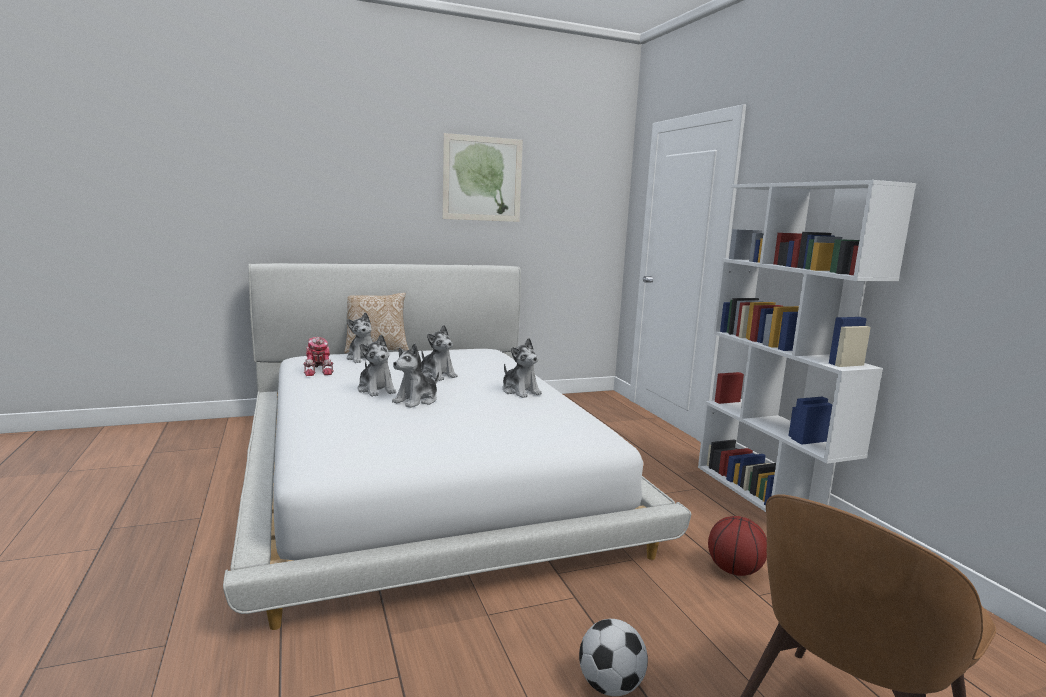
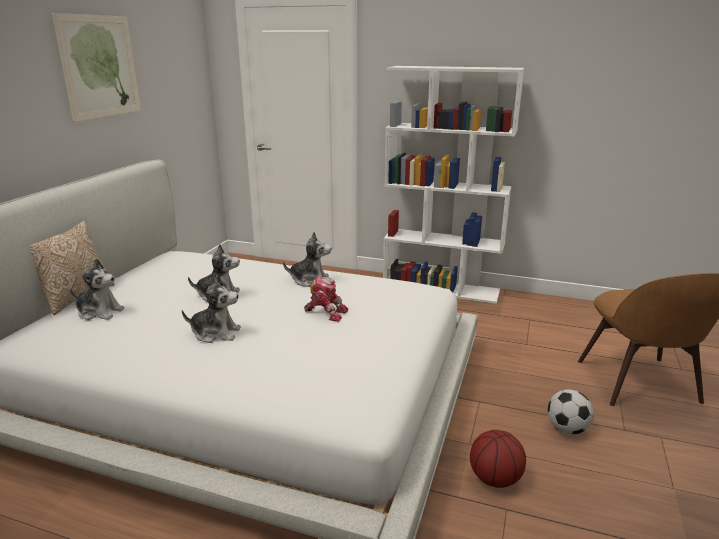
camera: 50 degrees left, 10 degrees up
(319, 371) = (100, 345): toy robot -> toy robot (326, 312)
(416, 400) = (273, 325): plush toy -> none
(734, 570) = (500, 338): basketball -> basketball (495, 479)

